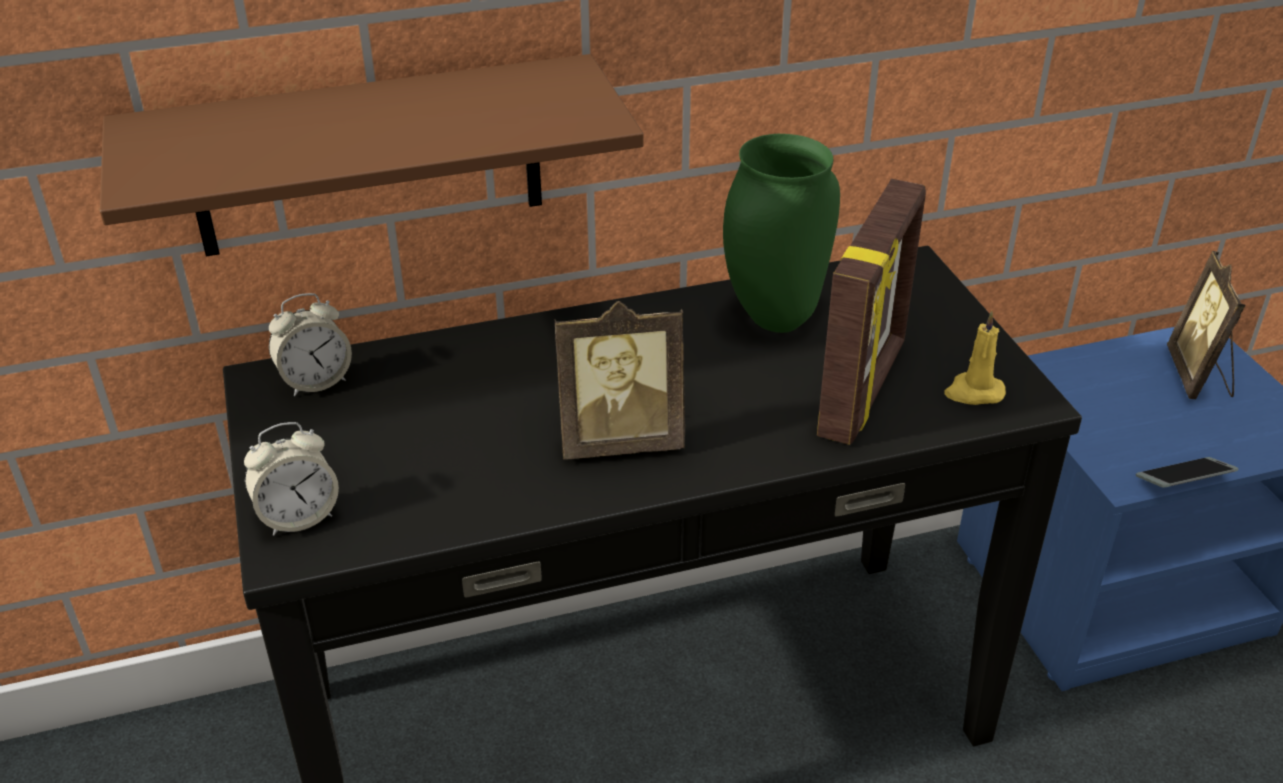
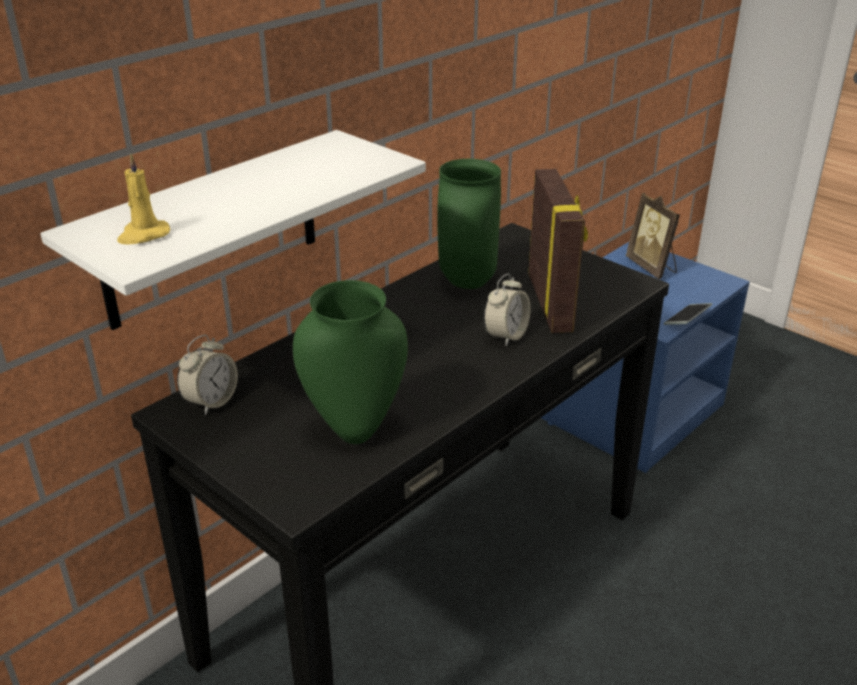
camera: 30 degrees left, 5 degrees down
(298, 516) = (284, 481): alarm clock -> alarm clock (506, 336)
(368, 157) = (212, 229): brown shelf -> white shelf
(434, 484) = (354, 432): none -> green vase
(620, 441) = (444, 371): picture frame -> none
(973, 392) = (607, 287): yellow candle -> yellow candle (143, 235)

